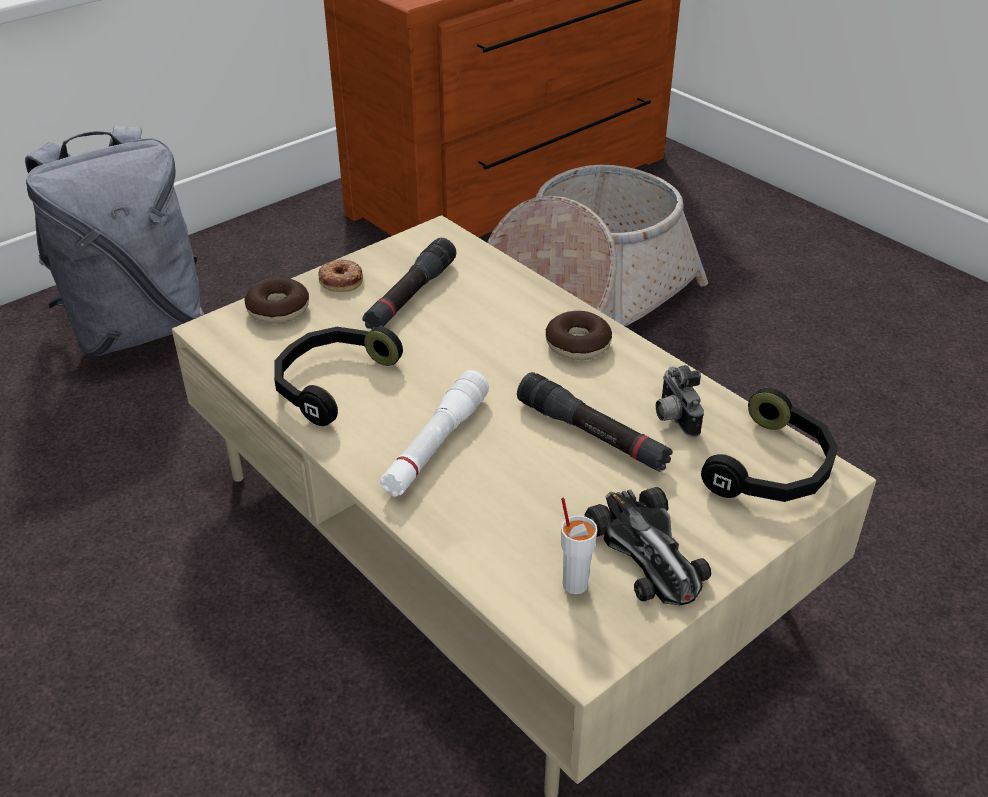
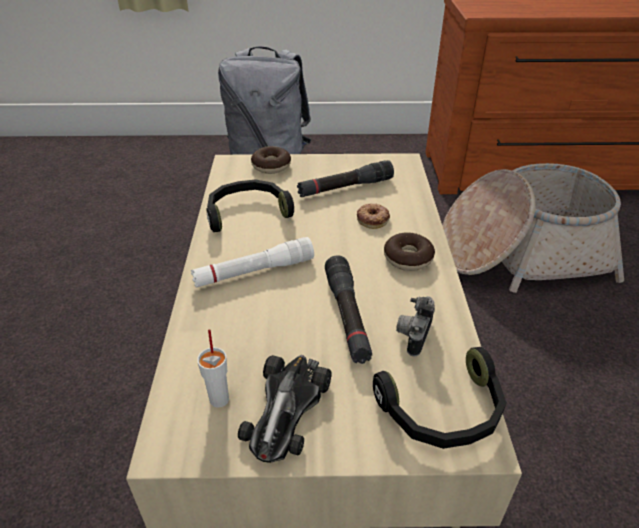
camera: 40 degrees right, 0 degrees up
(341, 280) = (320, 164): donut -> donut (373, 219)

